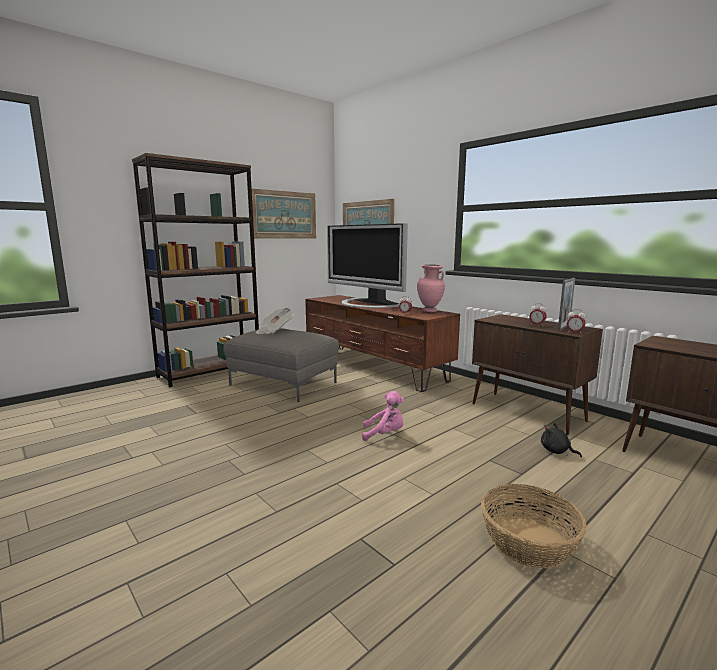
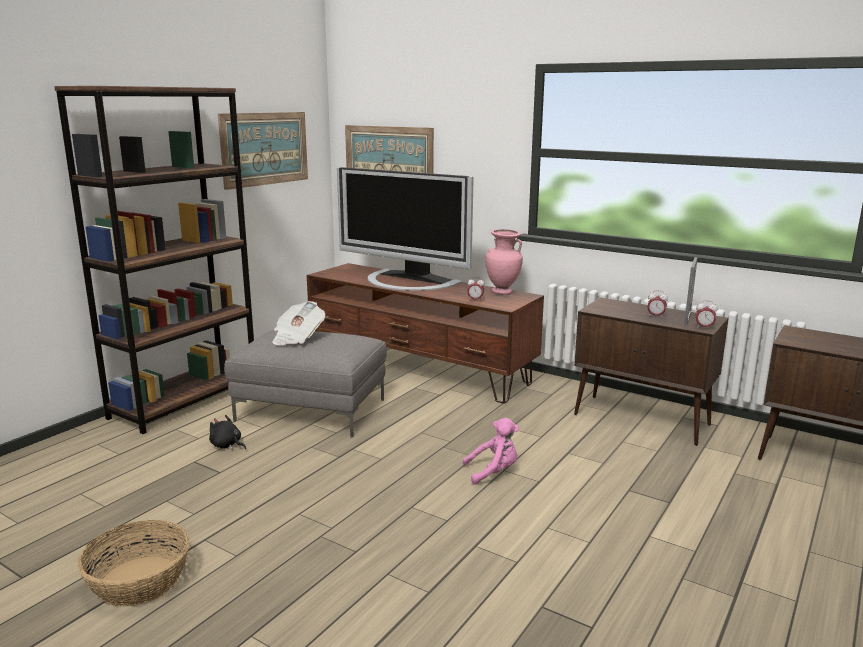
camera: 15 degrees left, 5 degrees up
(529, 542) = (709, 579): basket -> basket (139, 581)
(556, 451) = (693, 469): black plush toy -> black plush toy (227, 445)

